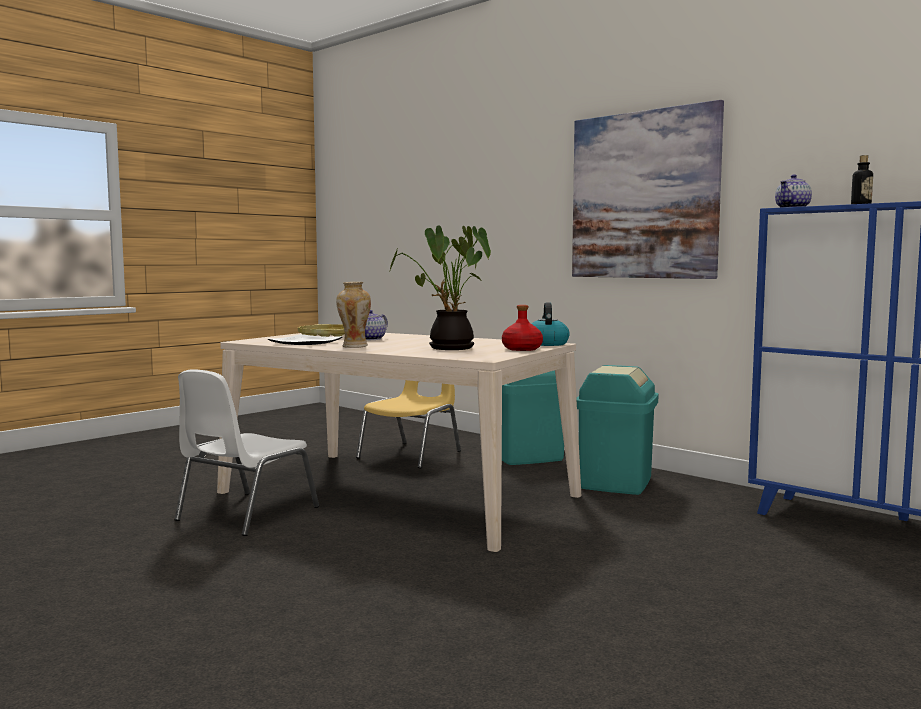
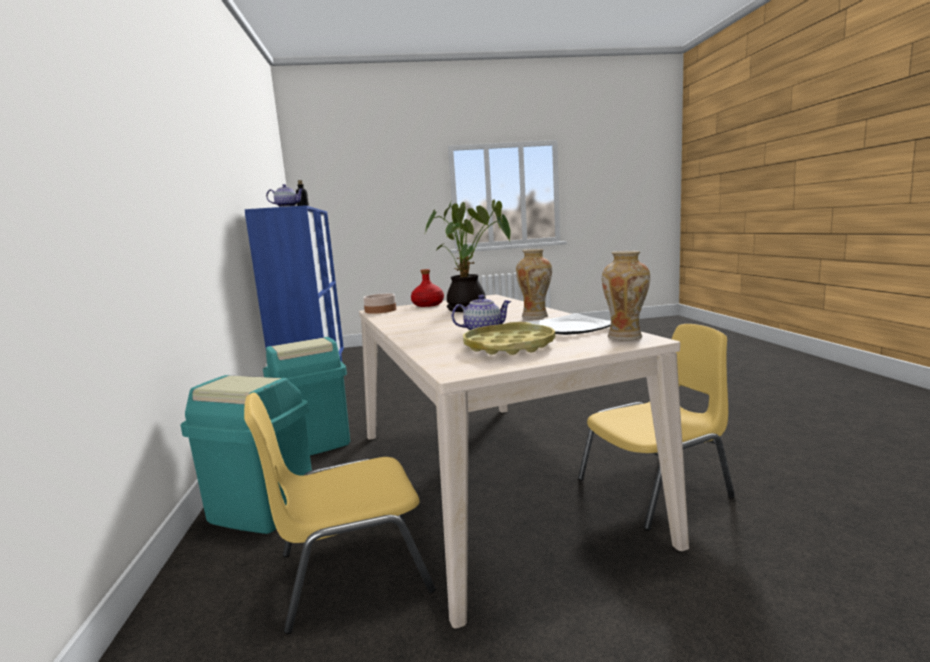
camera: 140 degrees left, 5 degrees up
(245, 514) = (656, 488): white chair -> yellow chair
(257, 341) = (626, 337): none -> vase
(547, 344) = (381, 310): kettle -> bowl
(643, 195) = (186, 176): picture -> none

